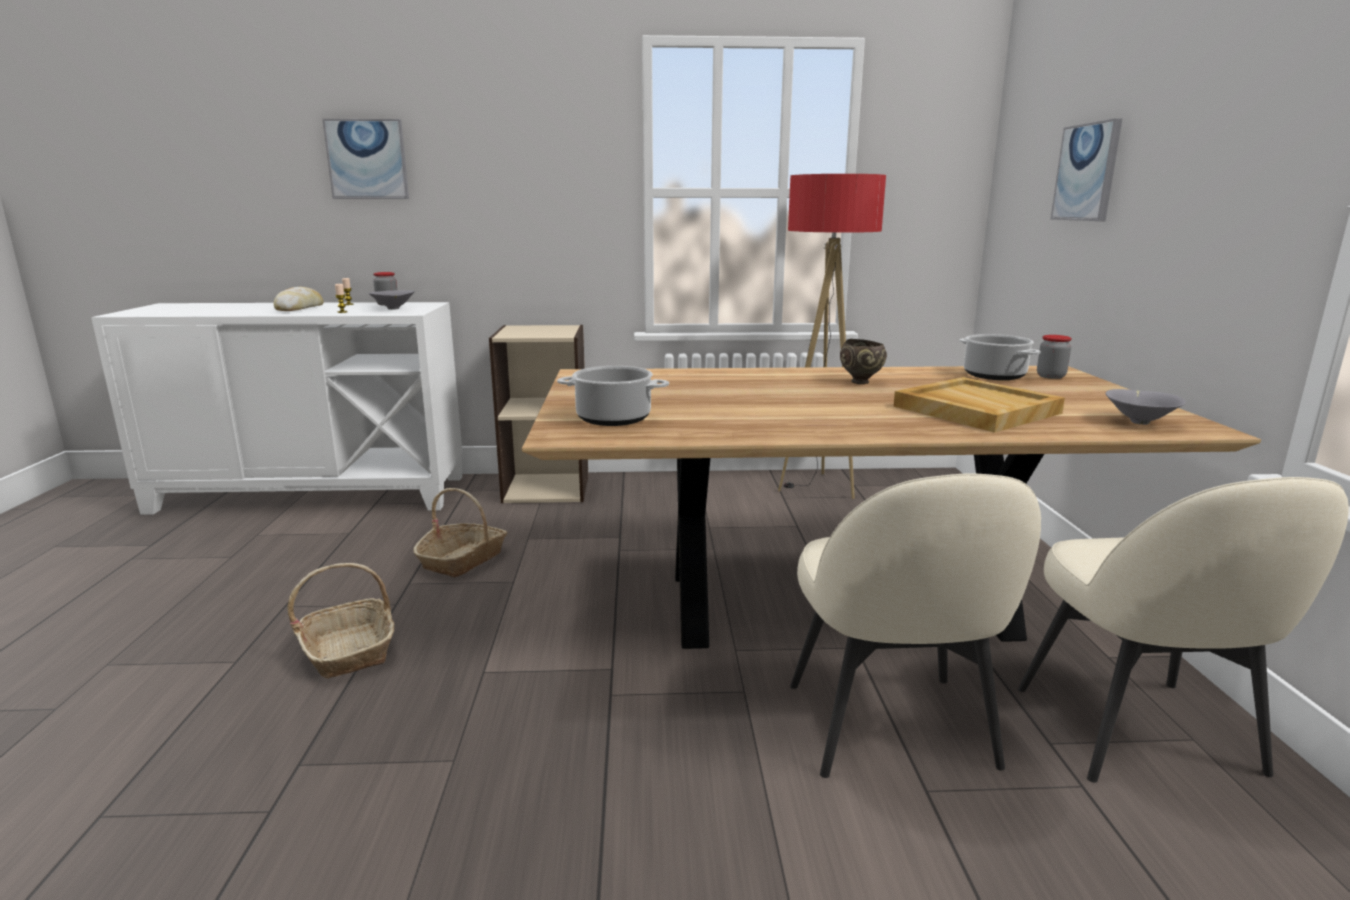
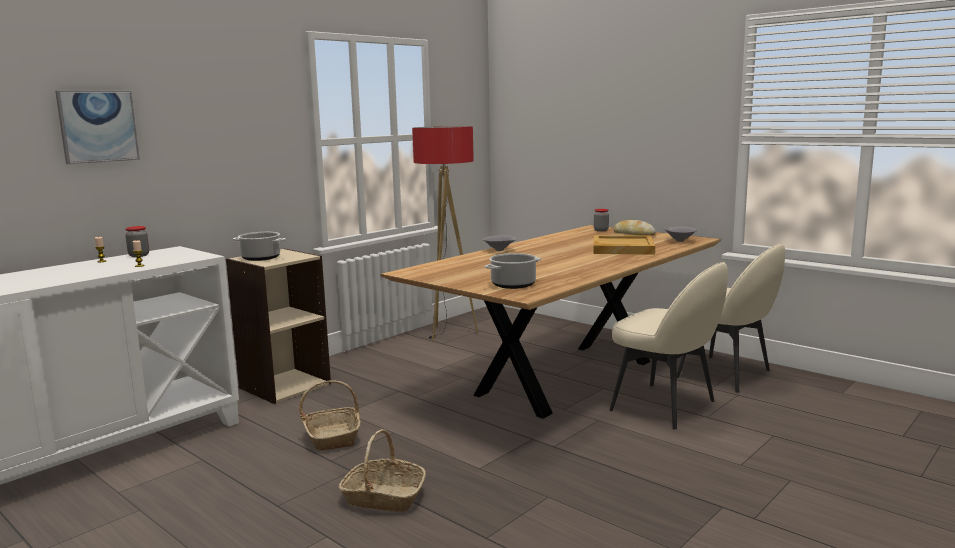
camera: 45 degrees left, 5 degrees down
(300, 308) = (75, 271): bread -> bread (633, 234)
(393, 309) = (171, 257): grey bowl -> grey bowl (500, 250)
(861, 382) = (546, 247): brown bowl -> none
(993, 375) = (581, 234): cooking pot -> cooking pot (260, 258)
(1087, 172) = (579, 124): picture -> none

